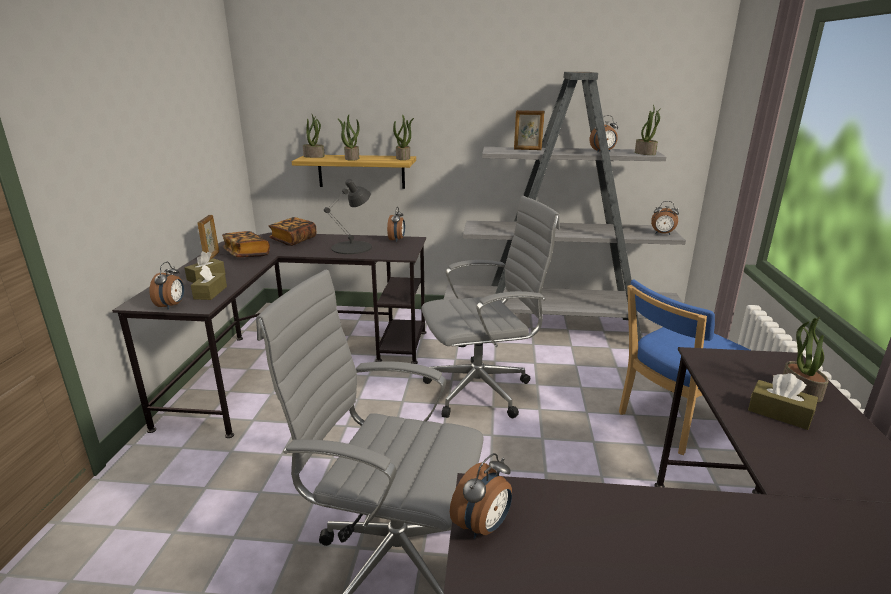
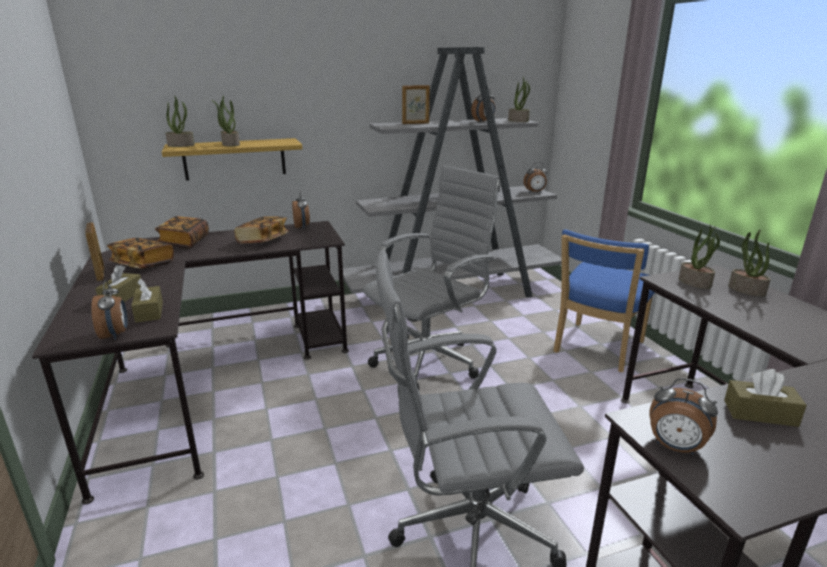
camera: 25 degrees left, 0 degrees up
(352, 247) = (263, 240): black table lamp -> book
(403, 158) = (287, 140): potted plant -> potted plant (695, 282)
(483, 526) = (675, 447): alarm clock -> alarm clock turned 105 degrees clockwise
(779, 413) = (753, 308): brown tissue box -> brown tissue box (760, 413)

